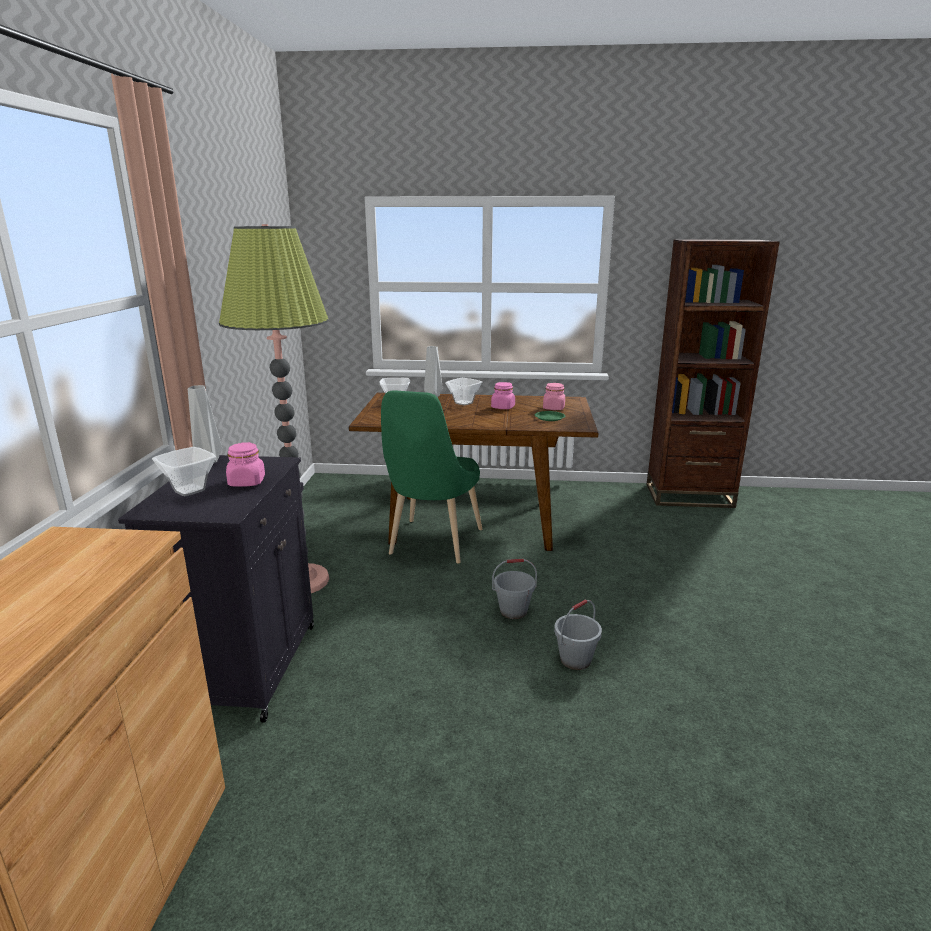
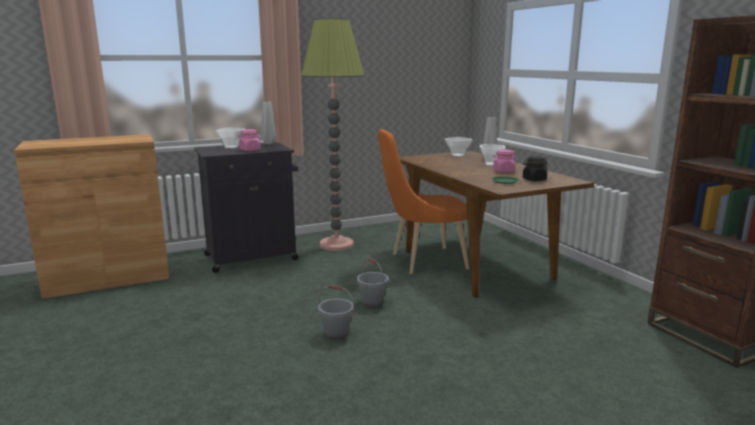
camera: 60 degrees right, 5 degrees down
(432, 545) = (423, 261): green chair -> orange chair
(553, 408) = (534, 180): pink jar -> black jar

